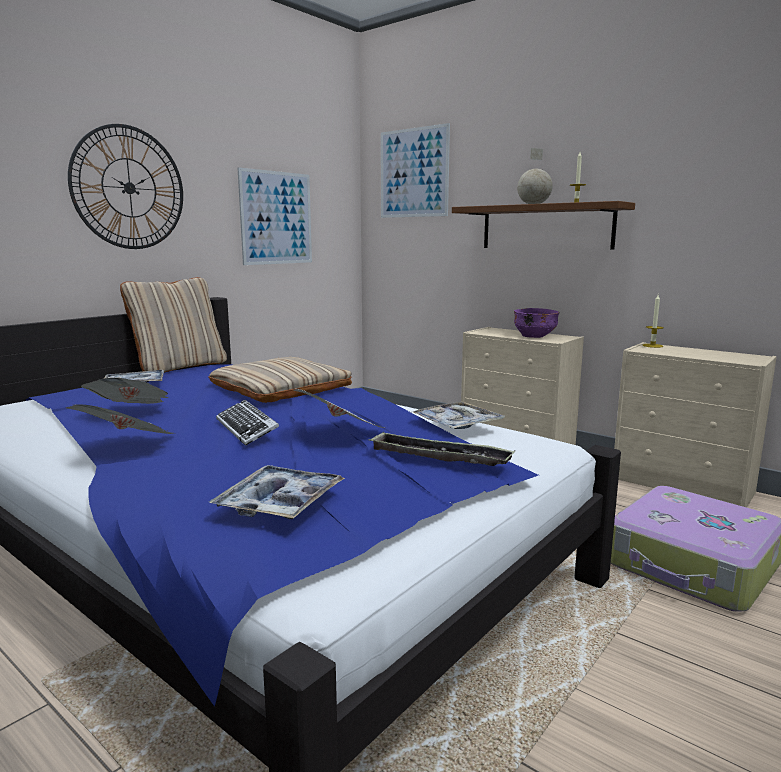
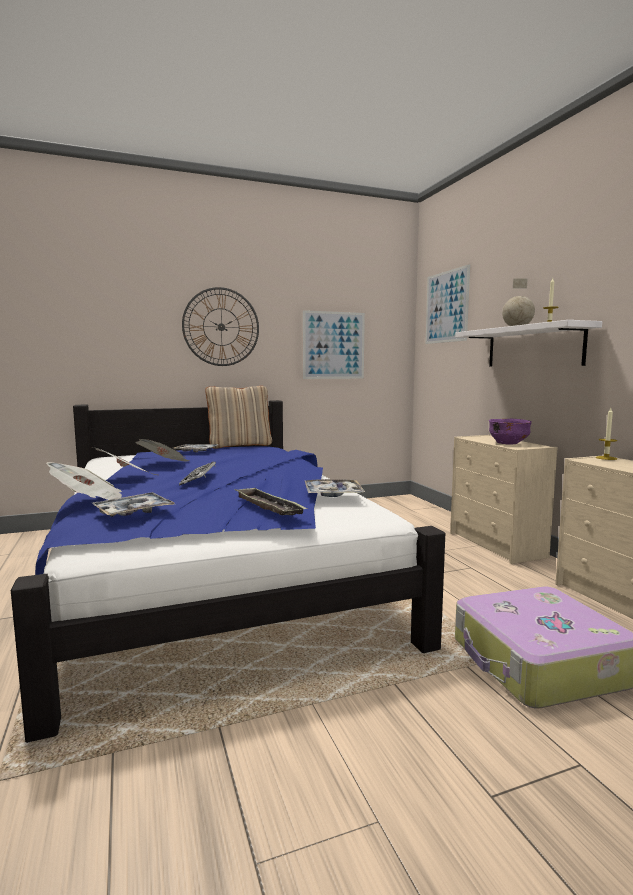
camera: 30 degrees right, 5 degrees down
(281, 389) = (269, 462): beige pillow -> none
(340, 433) = (243, 487): newspaper -> newspaper (89, 501)
(546, 227) = (533, 347): brown shelf -> white shelf

